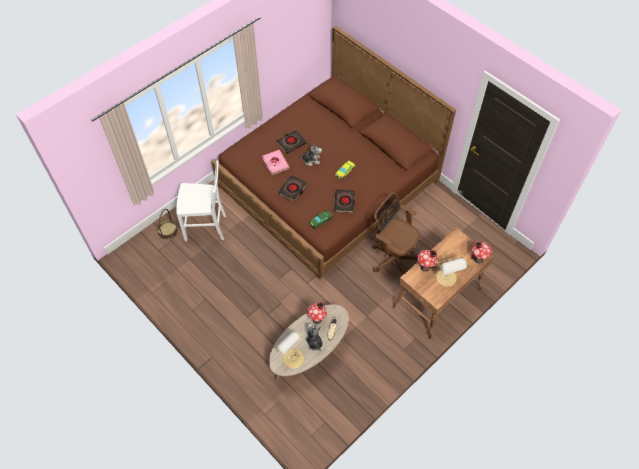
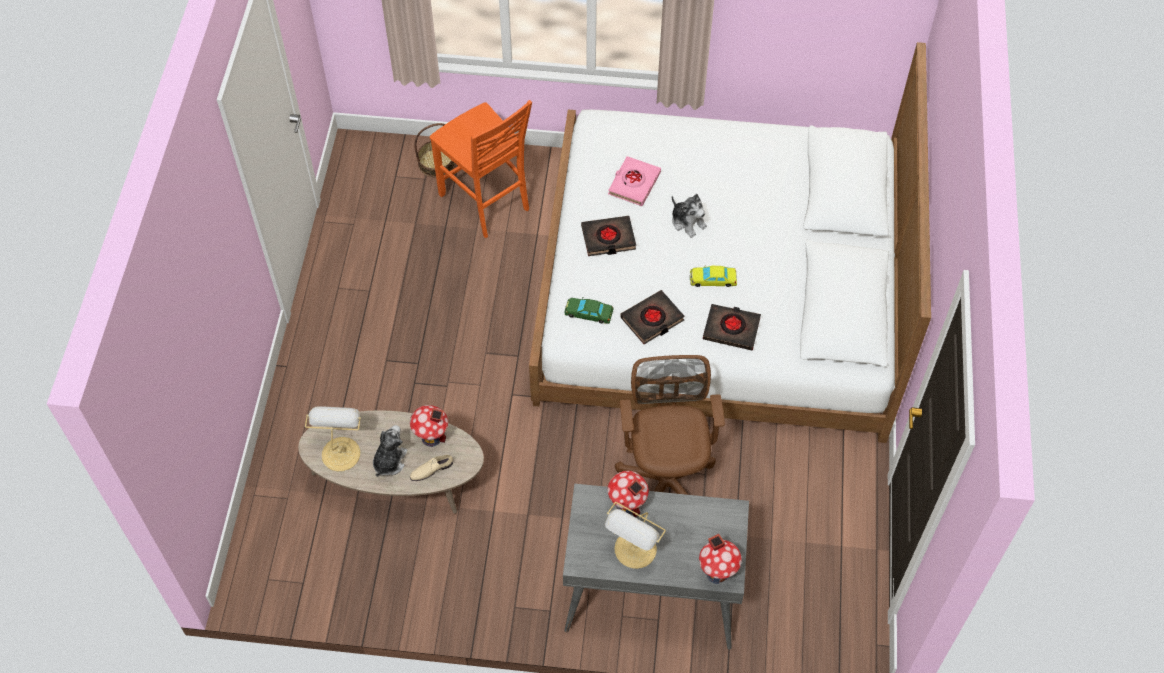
camera: 50 degrees right, 0 degrees up
(206, 227) = (486, 203): white chair -> orange chair
(291, 143) = (693, 175): black book -> black book (731, 329)
(328, 183) = (718, 292): brown bed -> white bed
(436, 299) = (650, 593): brown desk -> grey desk

